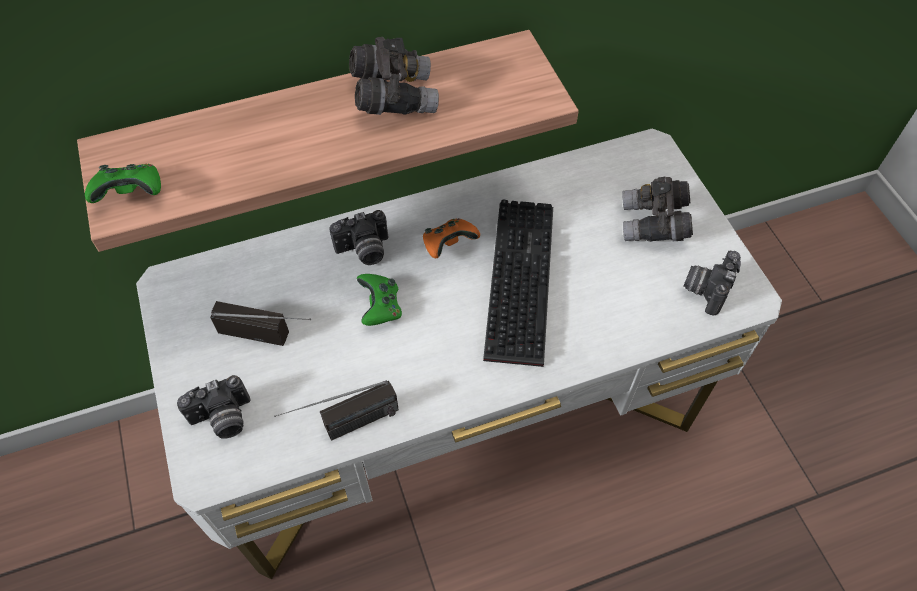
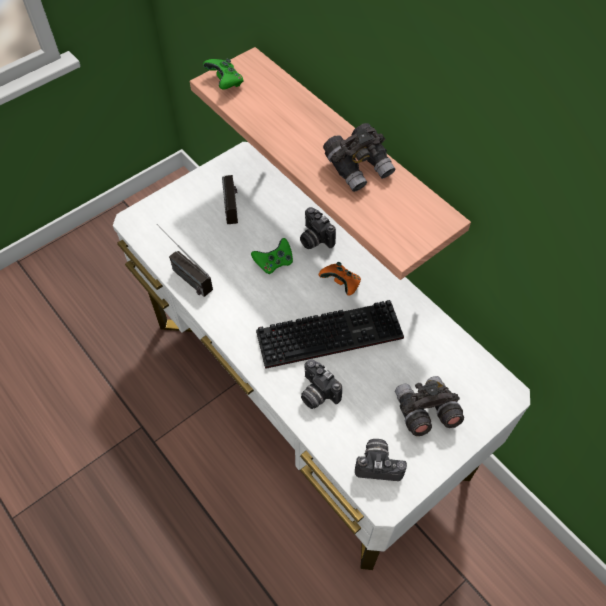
camera: 70 degrees right, 0 degrees up
(223, 419) = (169, 215): camera -> camera (316, 393)

